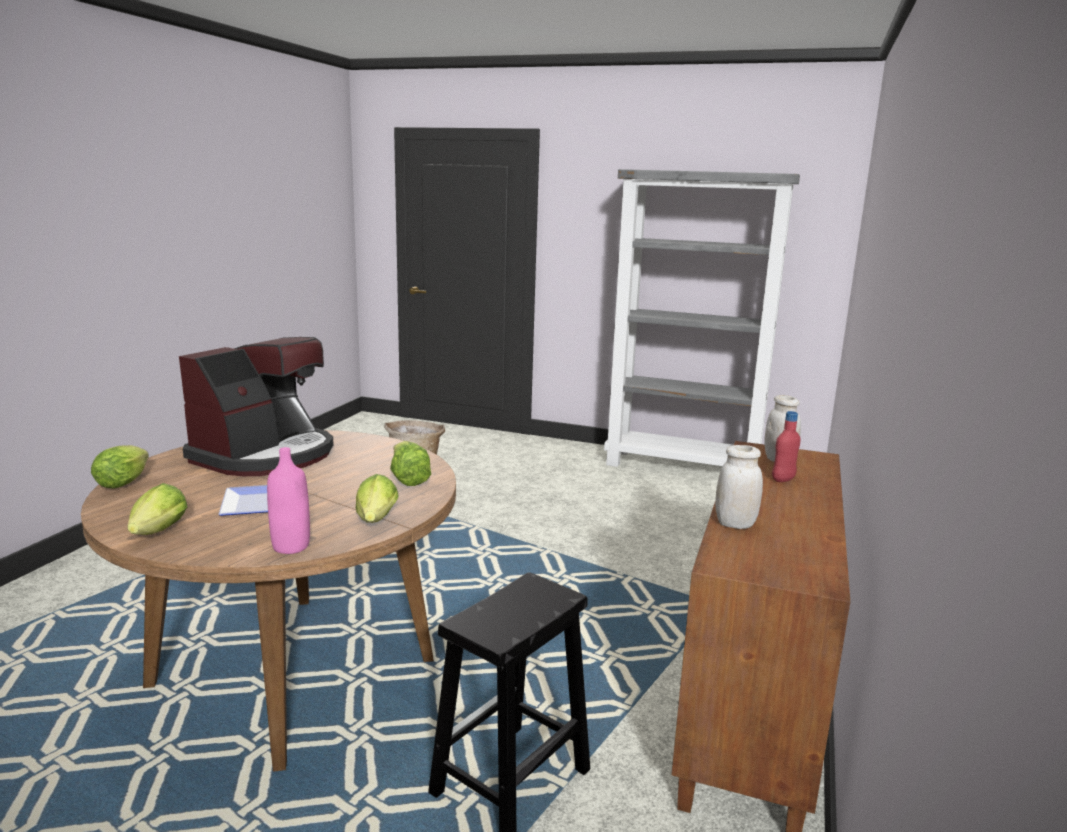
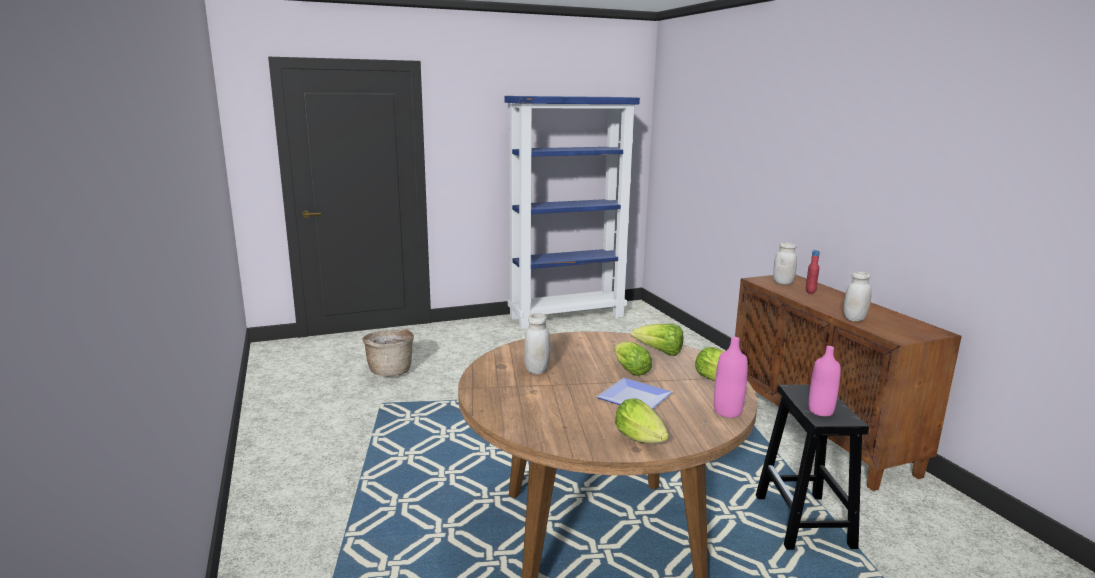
camera: 40 degrees left, 0 degrees up
(125, 482) = (508, 423): lettuce -> lettuce (629, 370)
(265, 455) = (537, 370): coffee machine -> white jar
(491, 614) = (820, 411): none -> pink bottle
(683, 467) = (567, 316): grey bookcase -> blue bookcase

